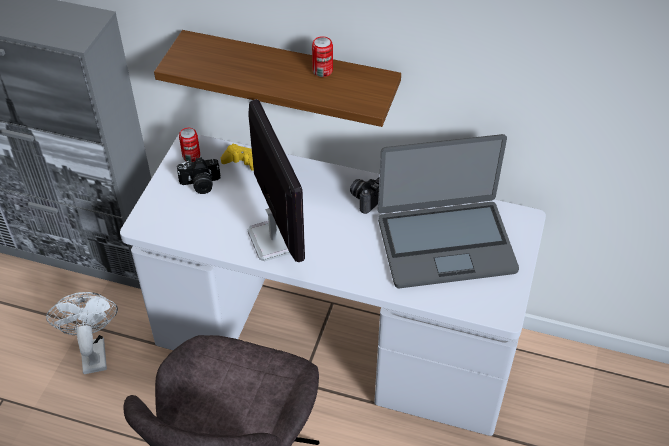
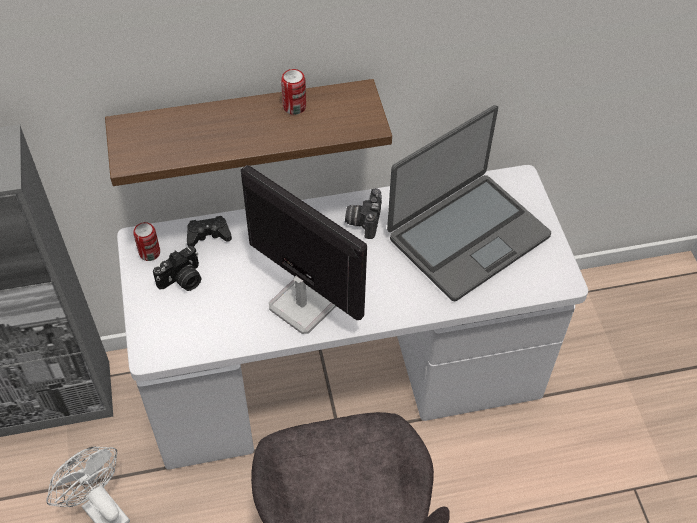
camera: 30 degrees left, 5 degrees up
(242, 161) = (208, 235): yellow game controller -> black game controller

